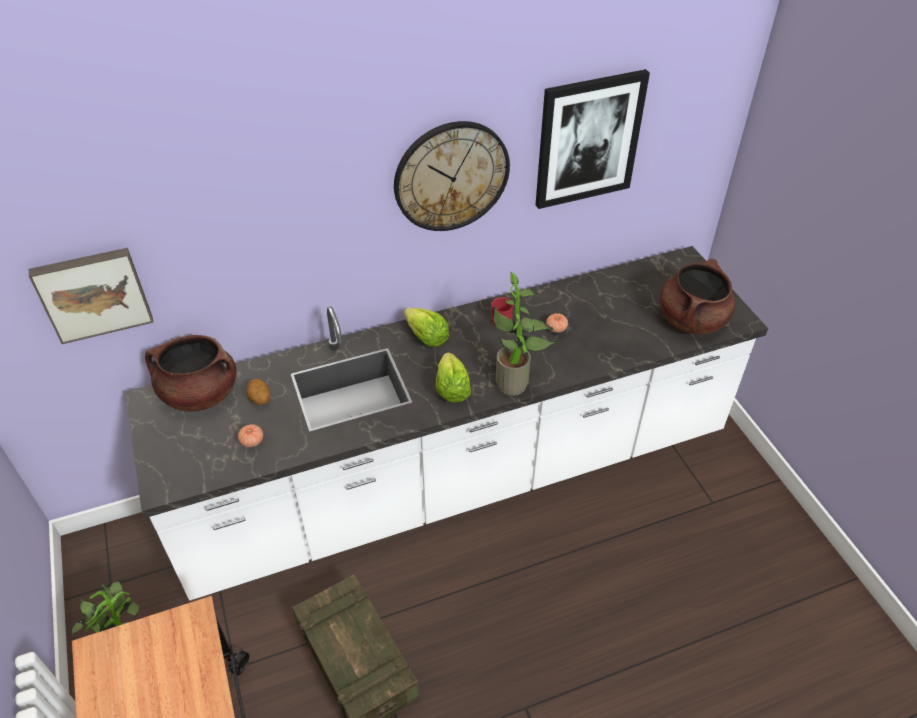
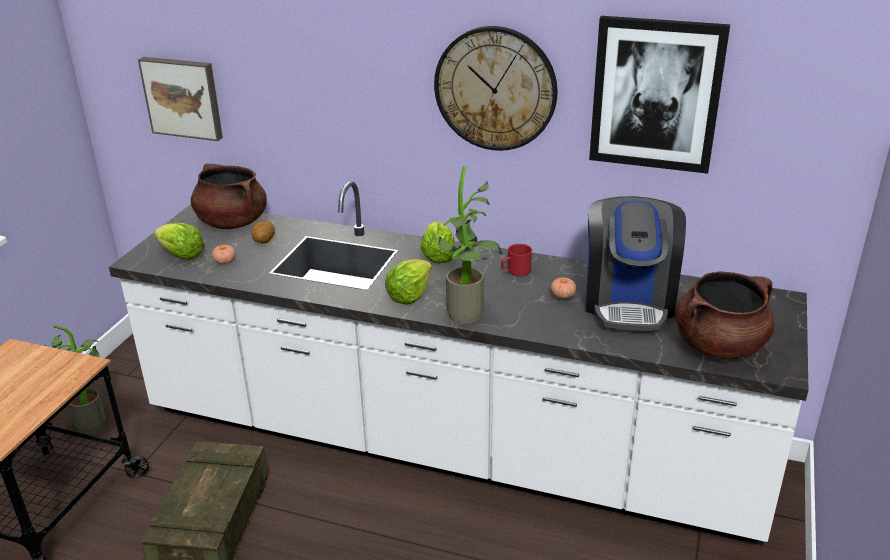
camera: 40 degrees right, 15 degrees down
(199, 457) = (181, 255): none -> lettuce
(602, 310) = (629, 301): none -> coffee machine

